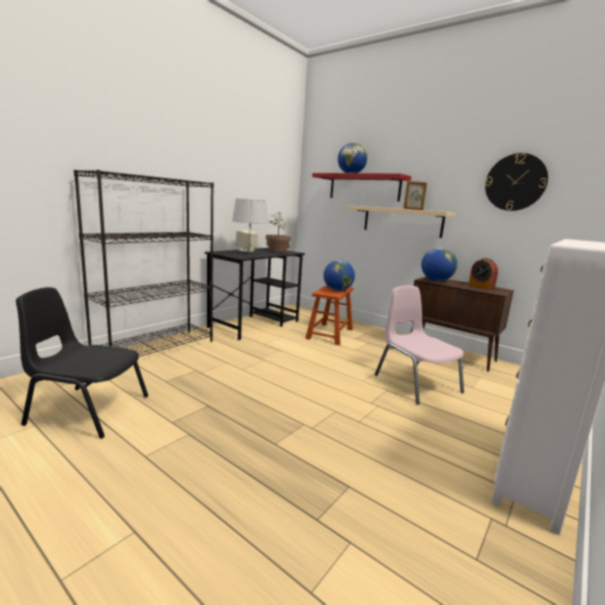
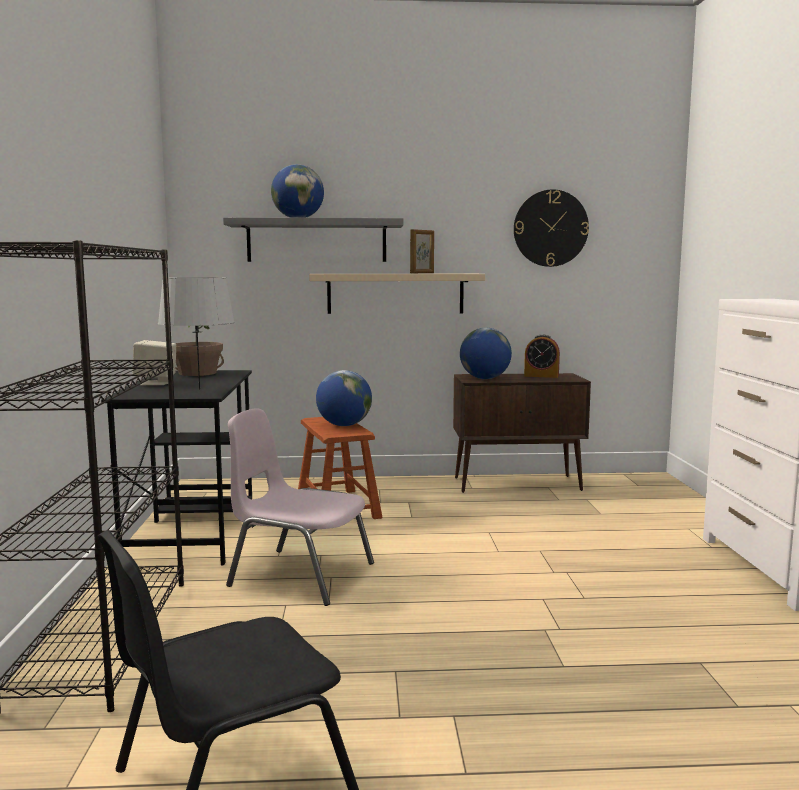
camera: 40 degrees left, 5 degrees down
(364, 187) = (316, 241): red shelf -> grey shelf
(416, 383) = (550, 531): pink chair -> pink chair (300, 575)

